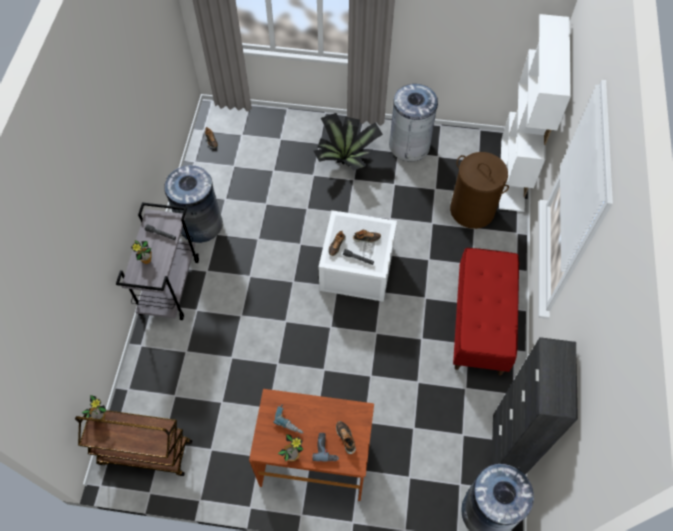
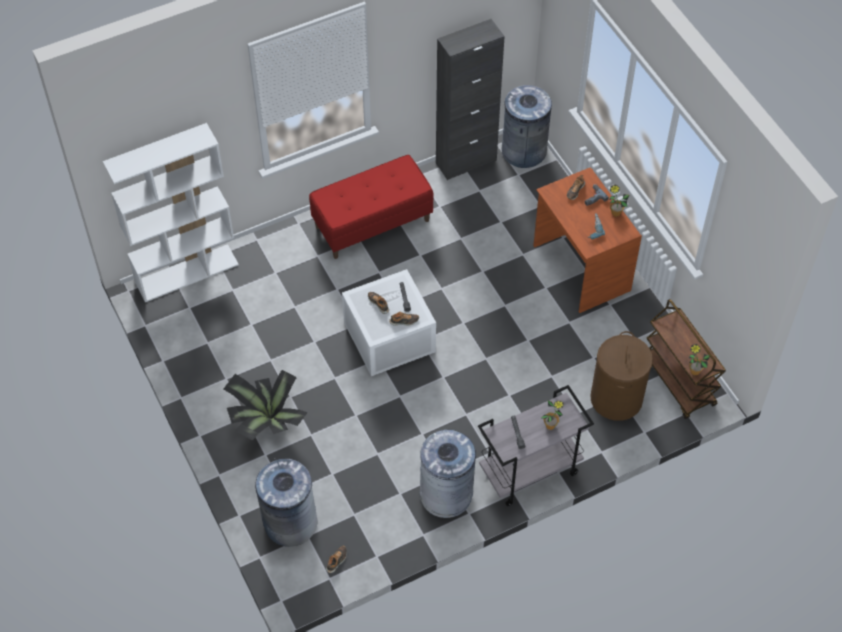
camera: 125 degrees left, 5 degrees down
(409, 145) = (209, 374): grey trash can -> grey trash can (290, 523)
(472, 210) = (255, 284): brown laundry basket -> brown laundry basket (616, 399)

